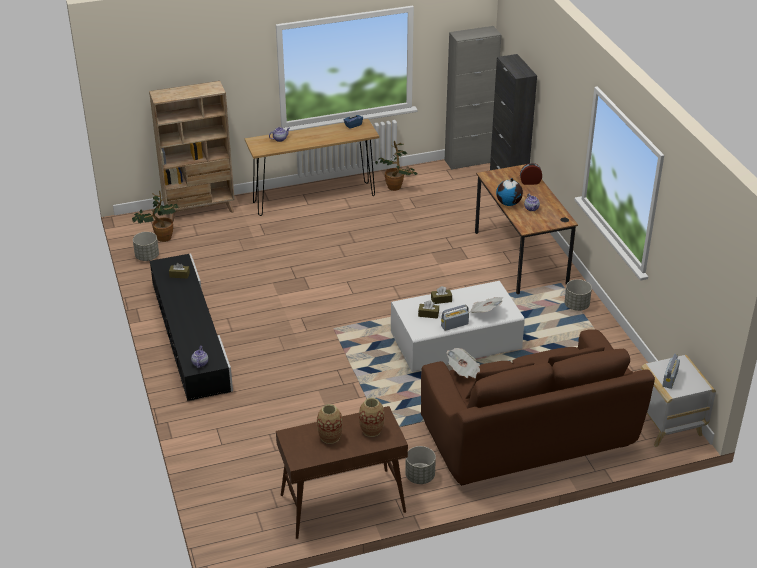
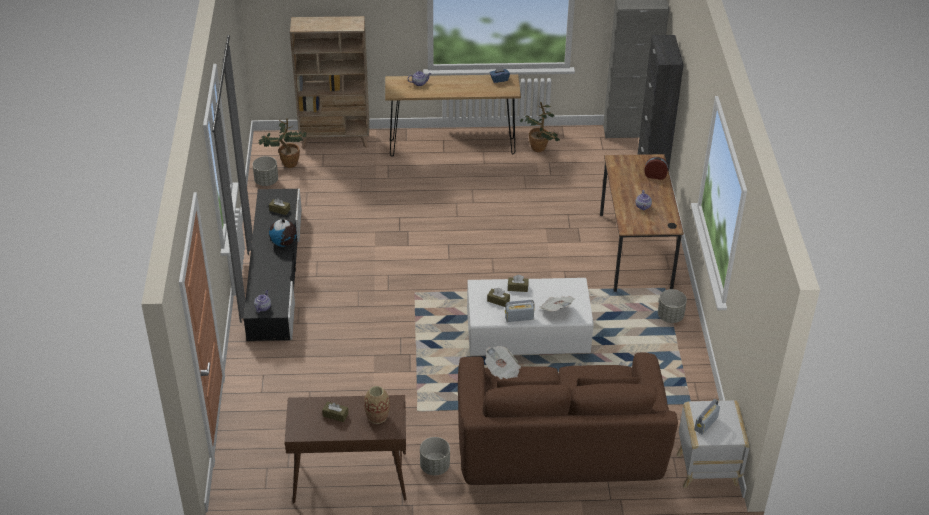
camera: 15 degrees right, 5 degrees up
(330, 437) = (335, 415): vase -> brown tissue box
(509, 203) = (622, 196): globe -> globe (284, 243)

